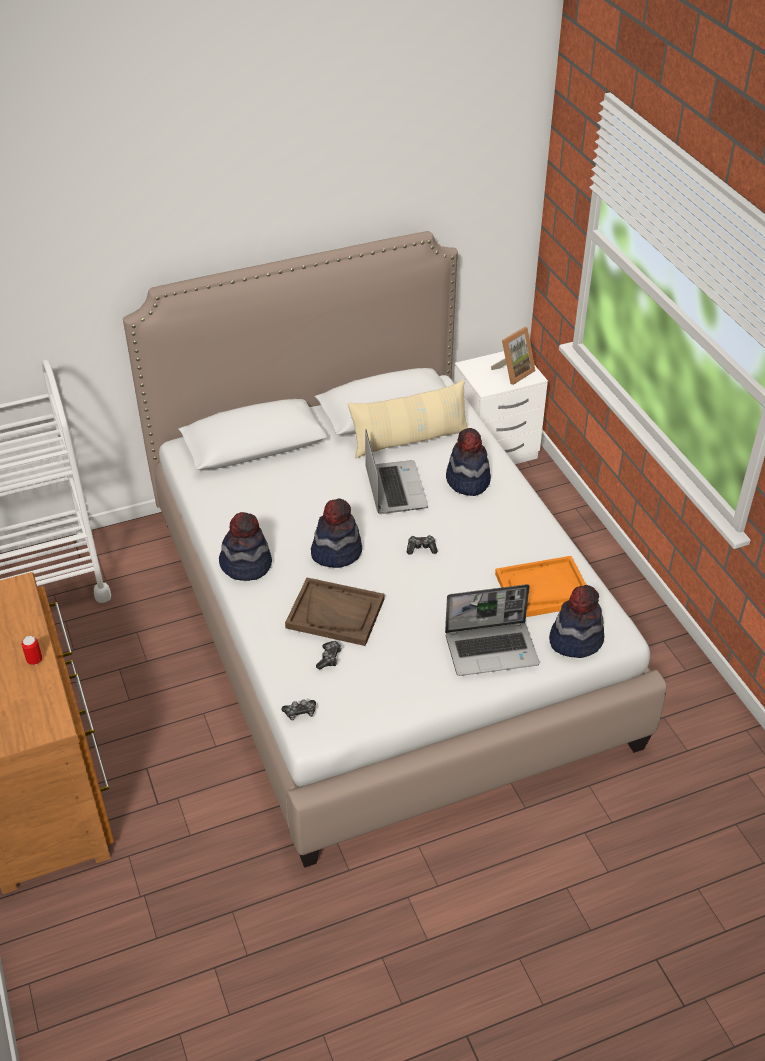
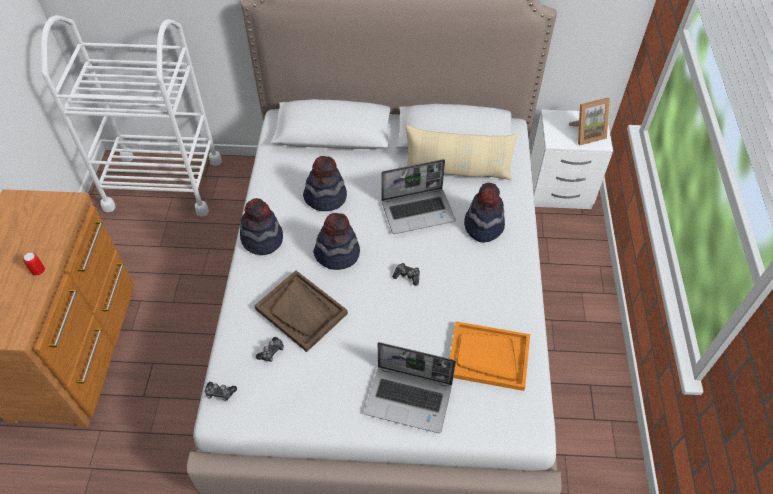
camera: 25 degrees right, 10 degrees up
(394, 488) = (418, 211): laptop -> laptop turned 60 degrees clockwise
(575, 639) = (488, 420): hat -> hat (325, 197)

